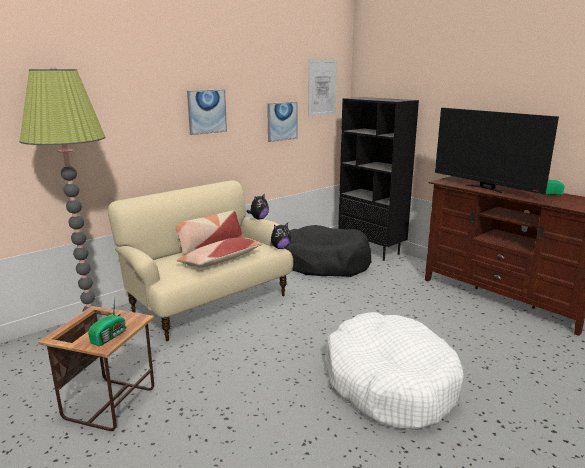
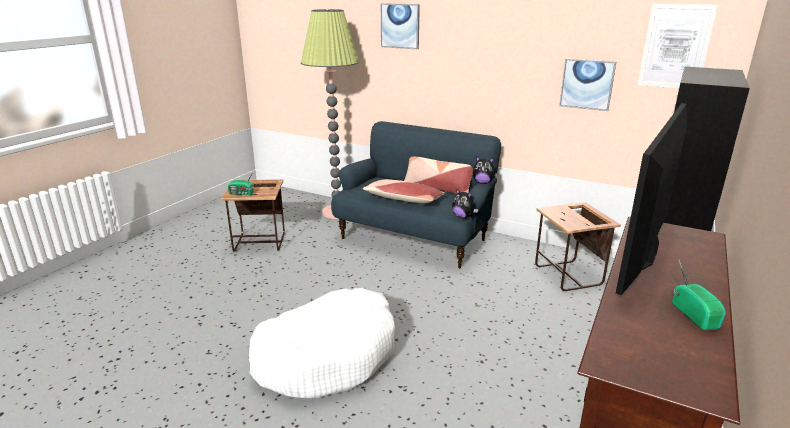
camera: 70 degrees right, 5 degrees up
(206, 111) = (482, 58): picture -> picture (400, 26)
(209, 303) = (414, 238): beige sofa -> blue sofa
(324, 263) = (568, 276): black dog bed -> side table

